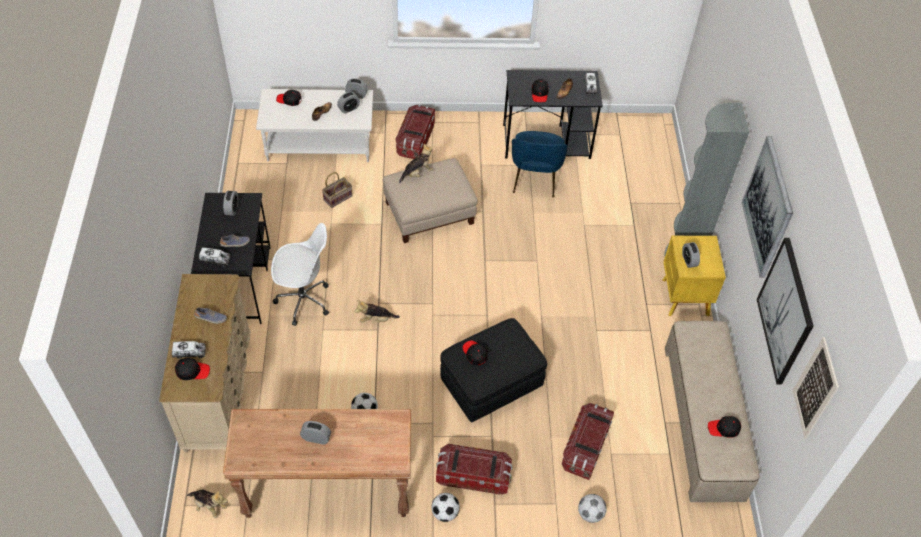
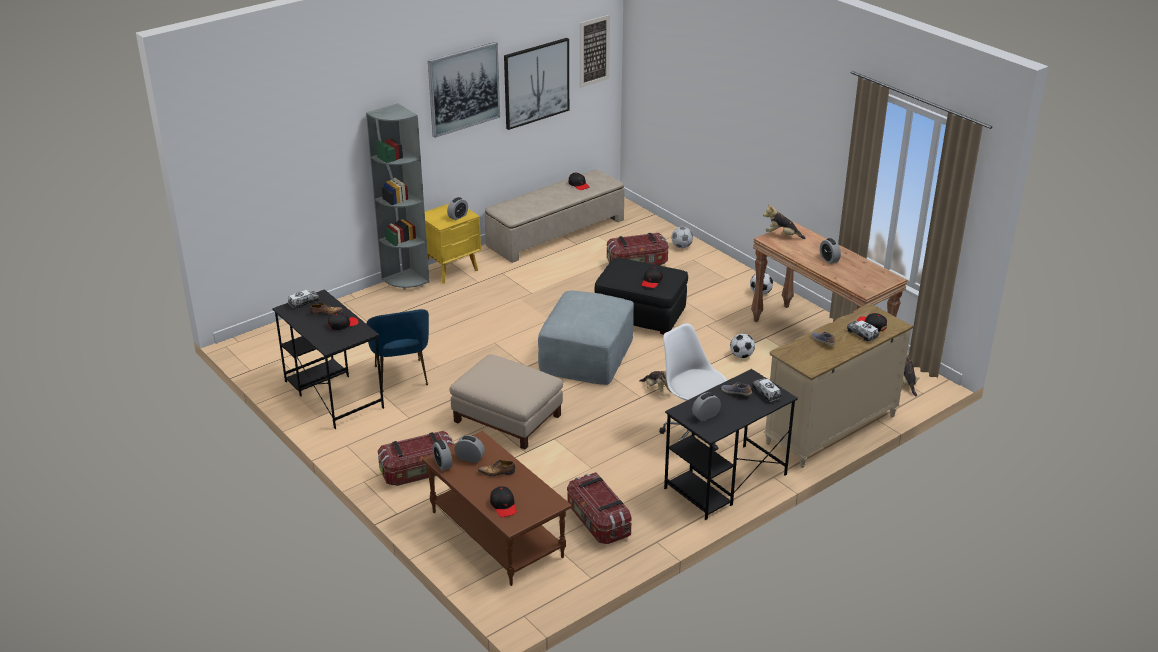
camera: 125 degrees left, 20 degrees down
(319, 145) = (498, 534): white coffee table -> brown coffee table
(338, 197) = (554, 481): basket -> none
(417, 173) = (500, 391): plush toy -> plush toy (782, 235)
(466, 307) = (587, 354): none -> grey ottoman
(473, 476) = (720, 294): storage box -> storage box (598, 522)
(534, 183) = (401, 379): blue chair -> blue chair turned 105 degrees clockwise

